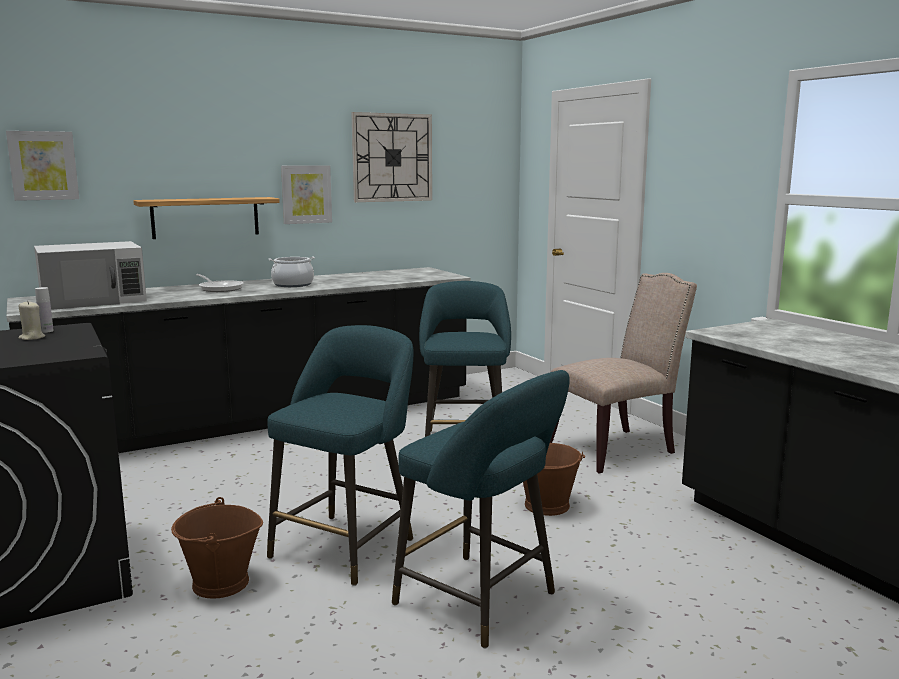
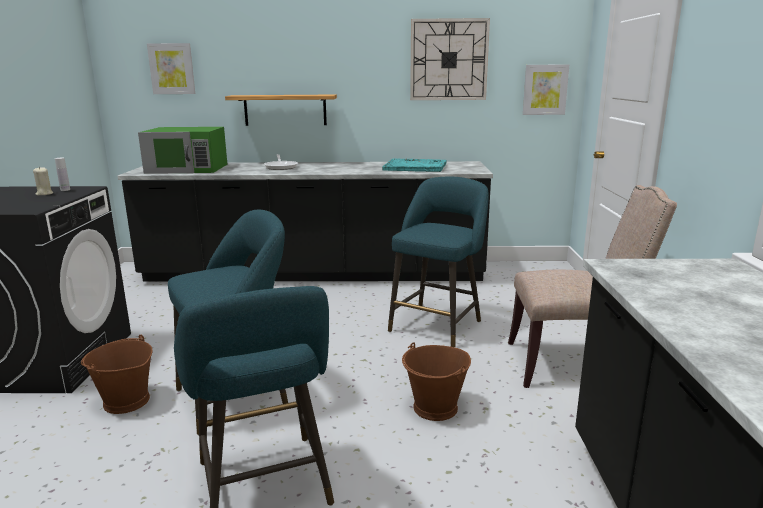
camera: 30 degrees right, 5 degrees up
(94, 300) = (188, 168): white microwave -> green microwave
(293, 284) = (336, 168): cooking pot -> none
(306, 194) = (367, 92): picture -> picture (545, 89)
(379, 277) = (415, 167): none -> turquoise tray

